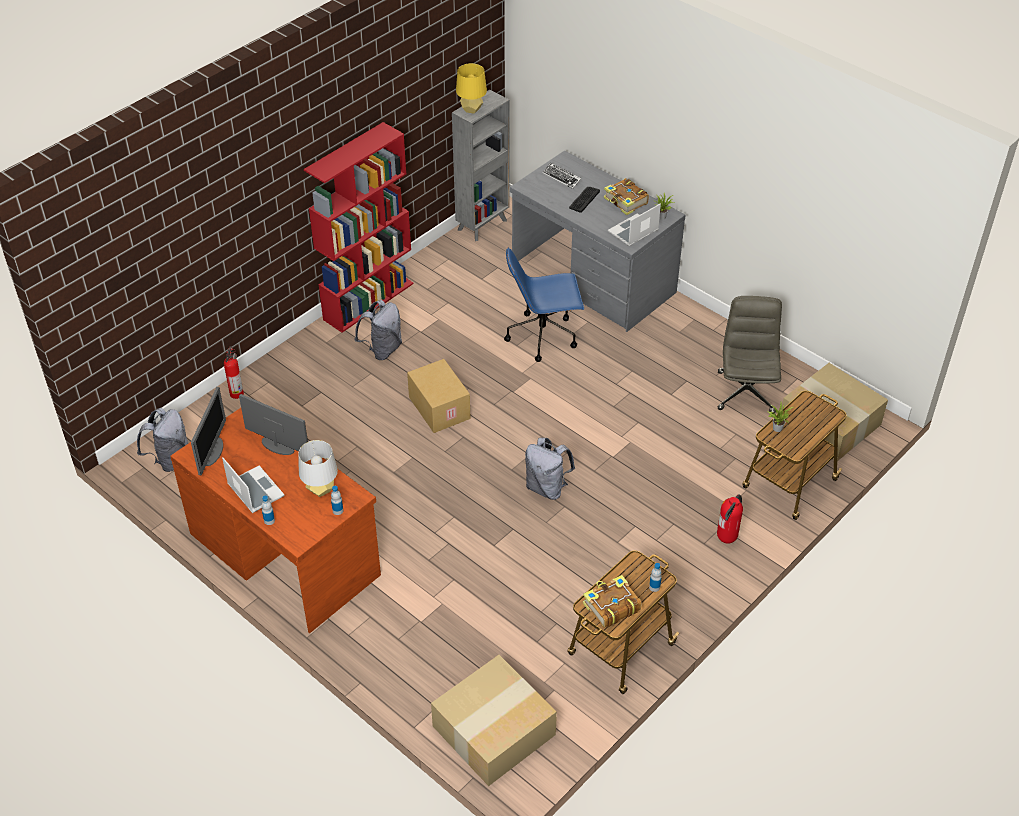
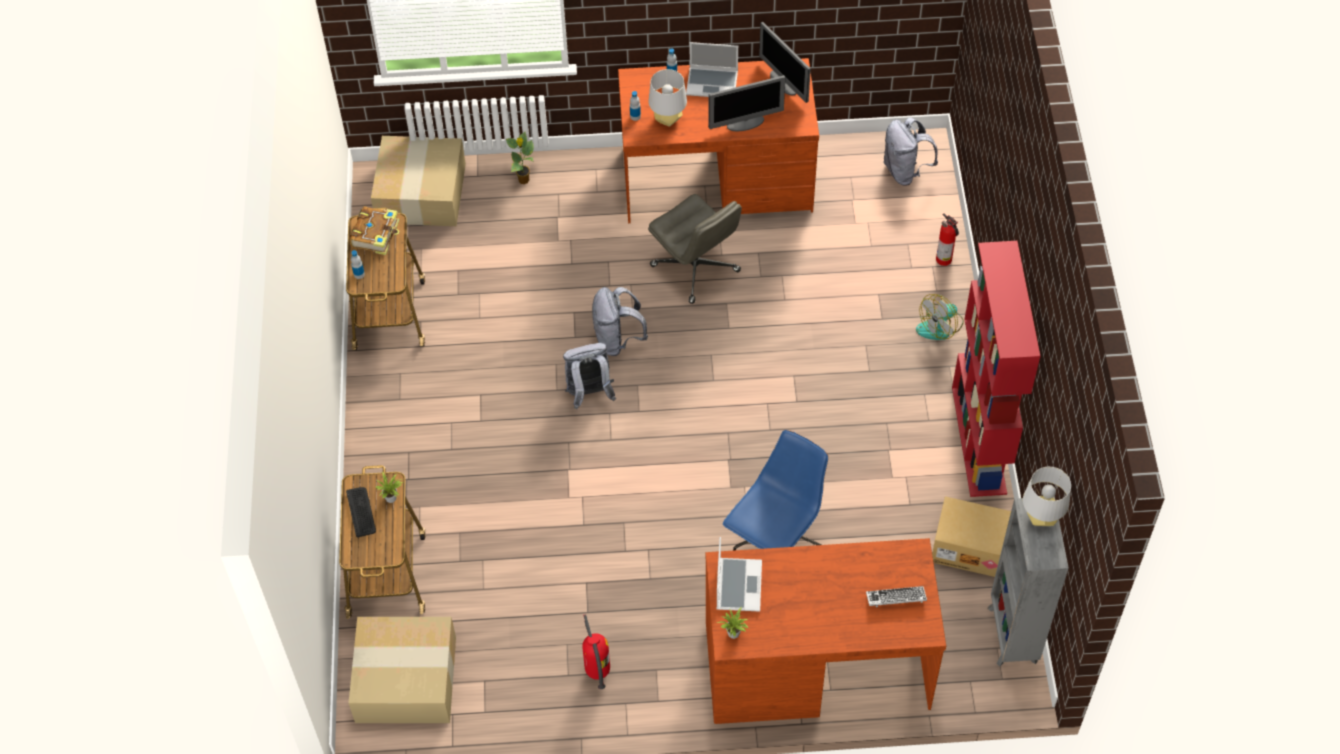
camera: 135 degrees right, 10 degrees up
(297, 363) = (940, 326): none -> fan
(382, 349) = (893, 402): grey backpack -> grey backpack (617, 340)
(408, 672) = (524, 180): none -> potted plant
(438, 408) = (768, 388): cardboard box -> cardboard box (971, 547)
(471, 109) = (1041, 518): yellow table lamp -> grey table lamp
(584, 199) = (836, 587): keyboard -> keyboard (361, 512)
(593, 279) = (815, 663): grey desk -> brown desk
(625, 202) = (792, 622): book -> none
(727, 539) = (392, 471): fire extinguisher -> fire extinguisher (597, 672)
(745, 392) = (519, 648): grey office chair -> grey office chair (696, 268)

